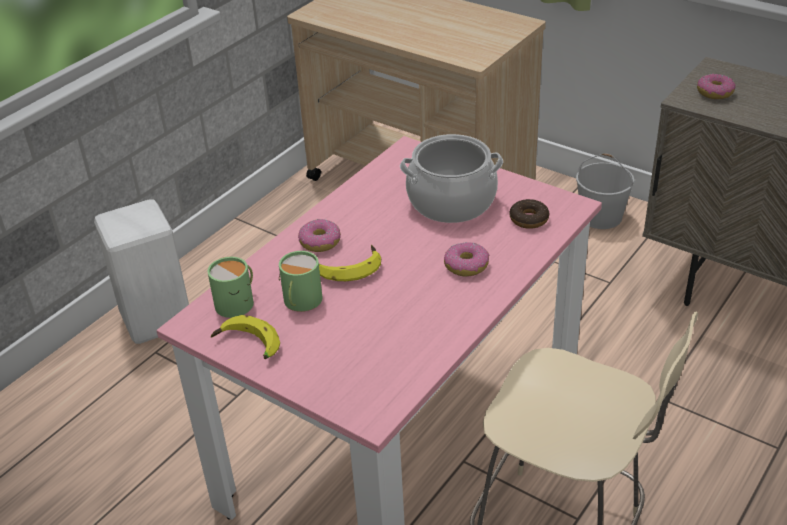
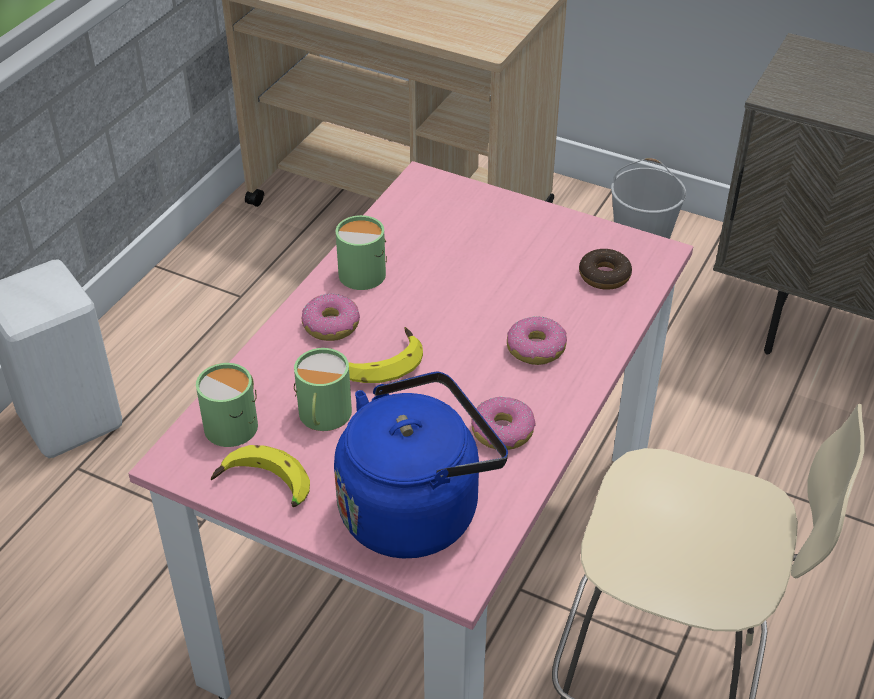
camera: 10 degrees left, 5 degrees up
(352, 207) = (364, 270): none -> green mug
(354, 367) = (416, 508): none -> blue kettle
(451, 201) = (497, 255): cooking pot -> none
(714, 93) = (810, 84): donut -> donut (502, 432)

